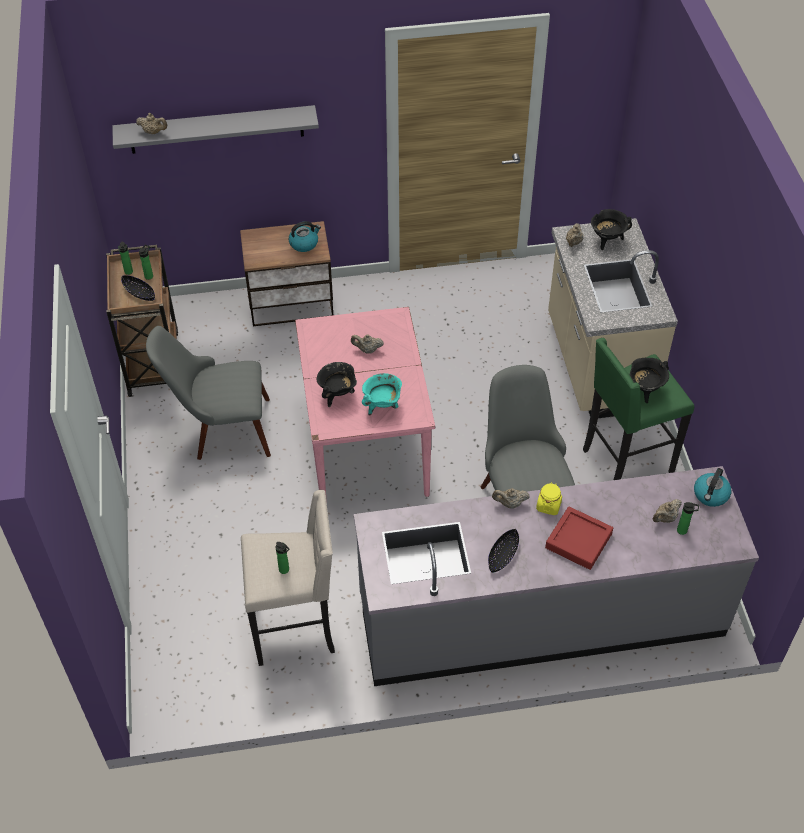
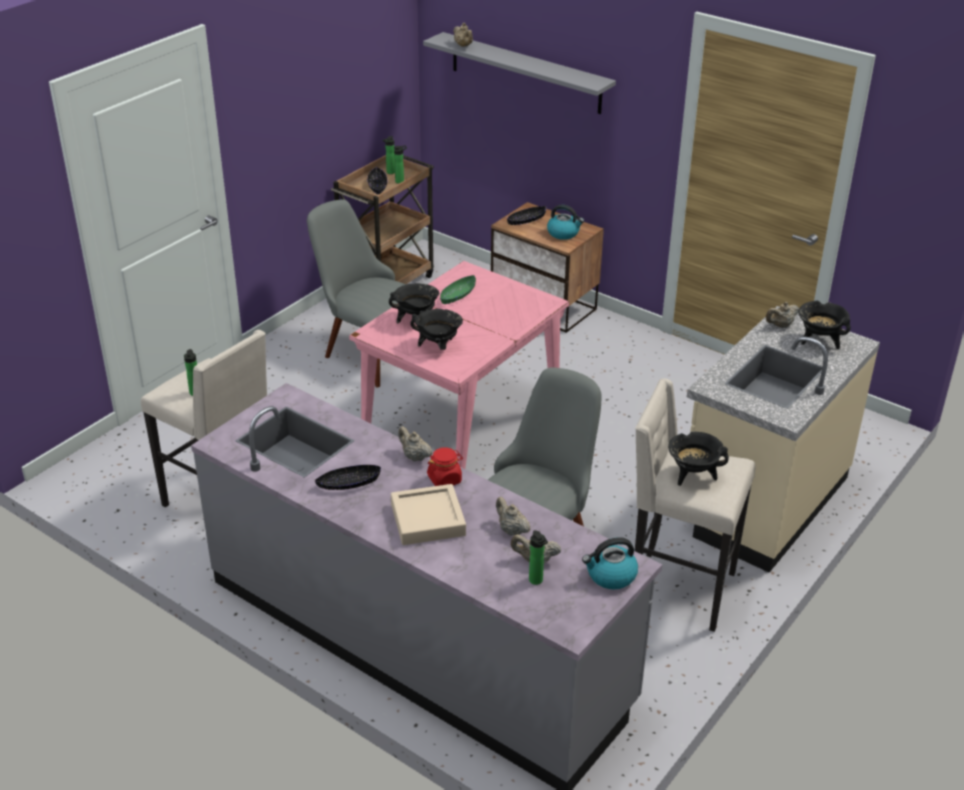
camera: 45 degrees right, 15 degrees down
(264, 249) = (526, 221): none -> black bowl
(335, 354) = (457, 296): none -> green bowl
(367, 350) = (487, 308): beige teapot -> beige teapot (511, 530)
(382, 406) = (438, 347): turquoise cooking pot -> black cooking pot
(548, 505) = (445, 480): yellow jar -> red jar
(578, 541) = (428, 520): red tray -> beige tray
(625, 461) = (677, 589): green stool -> beige stool

